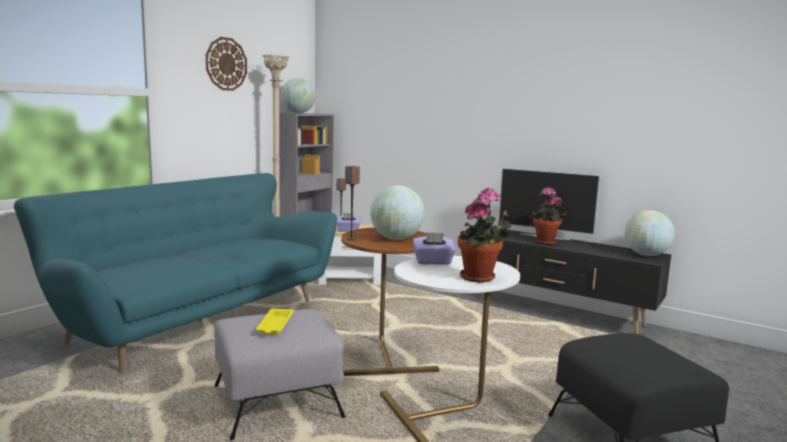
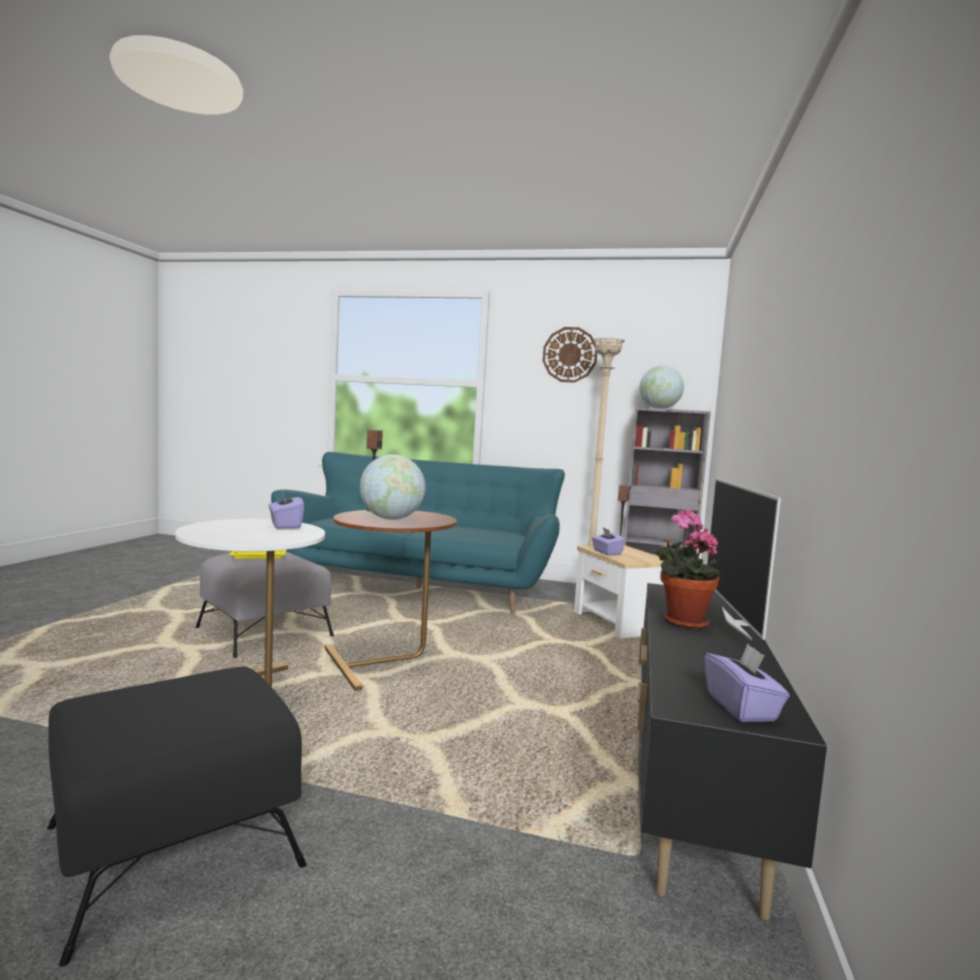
camera: 70 degrees right, 5 degrees down
(480, 278) = (218, 535): potted plant -> none
(646, 255) = (741, 707): globe -> purple tissue box

